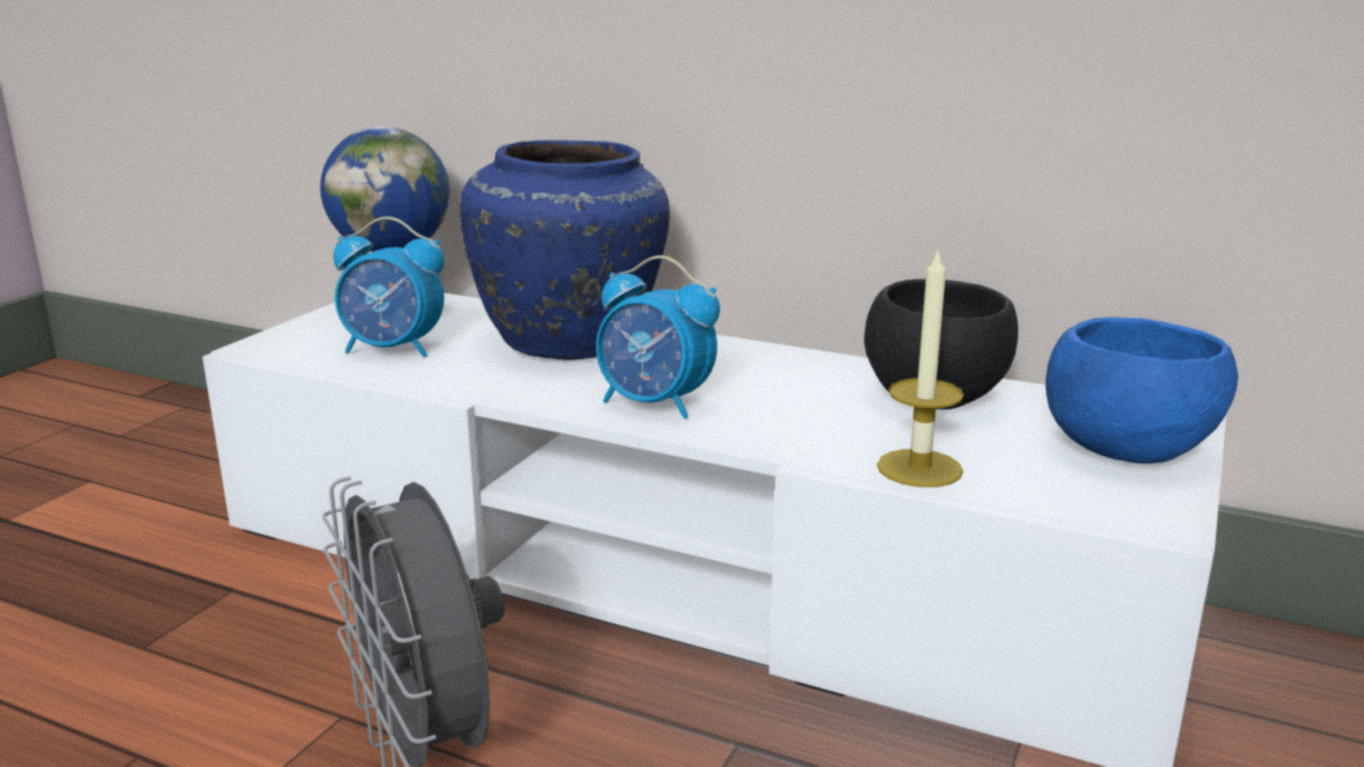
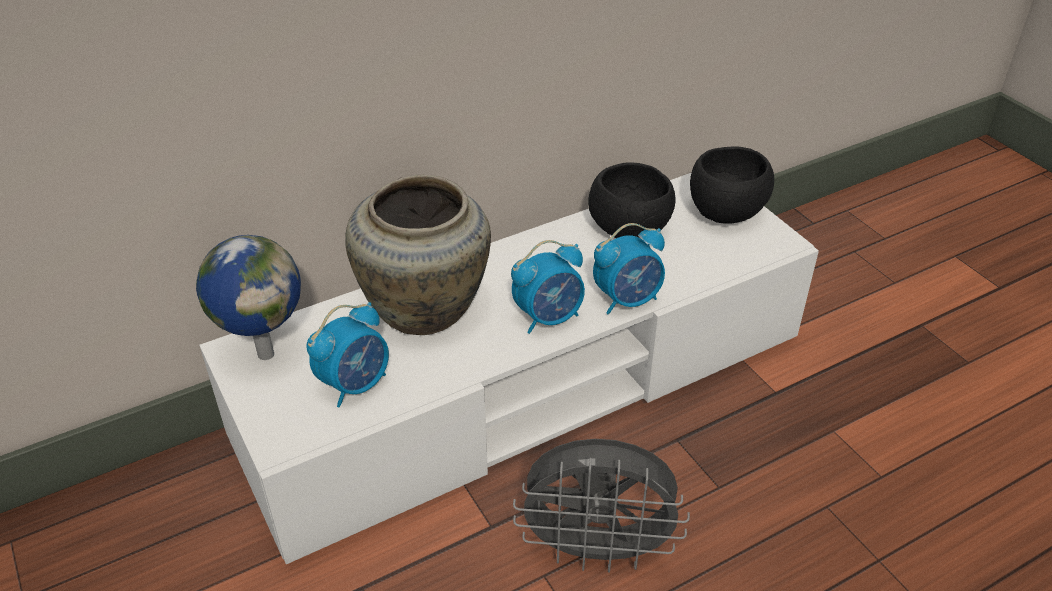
camera: 55 degrees left, 20 degrees up
(571, 344) = (426, 308): blue vase -> beige vase
(776, 439) = (628, 299): none -> alarm clock
(919, 468) = (693, 275): candle -> none
(1123, 451) = (724, 213): blue bowl -> black bowl

